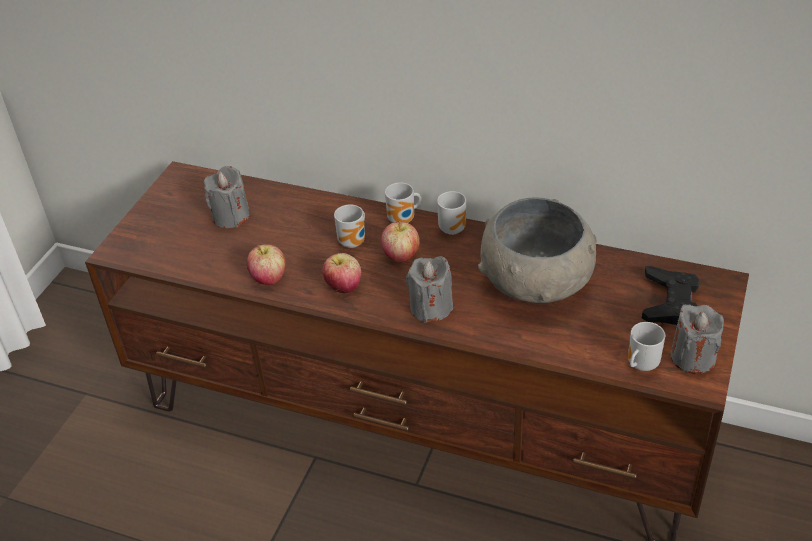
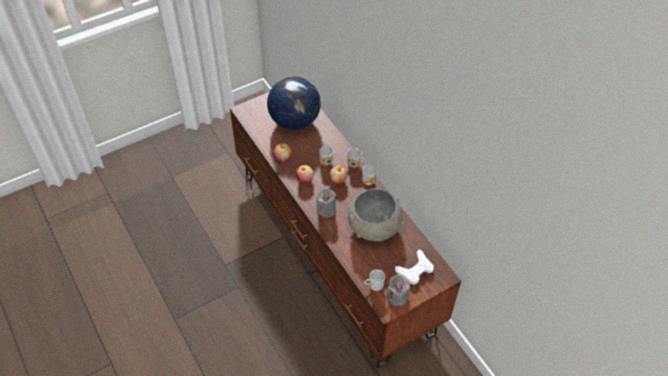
camera: 35 degrees right, 10 degrees up
(230, 216) = (294, 121): grey candle -> globe
(670, 302) = (415, 270): black game controller -> white game controller

